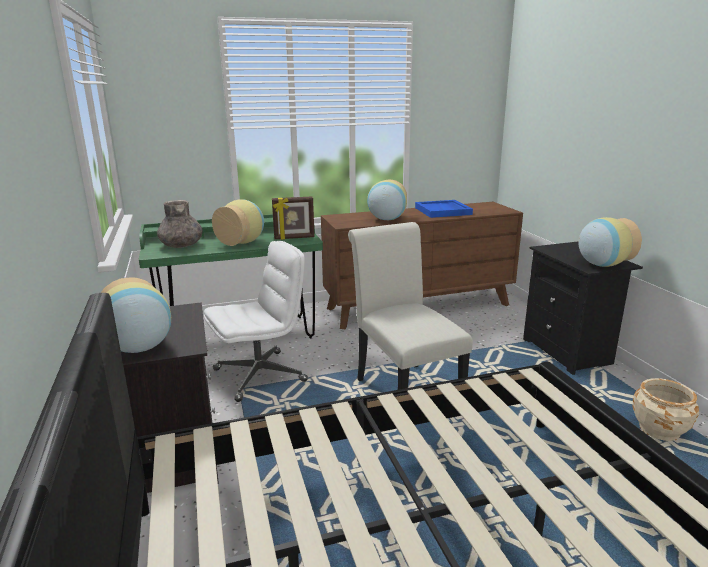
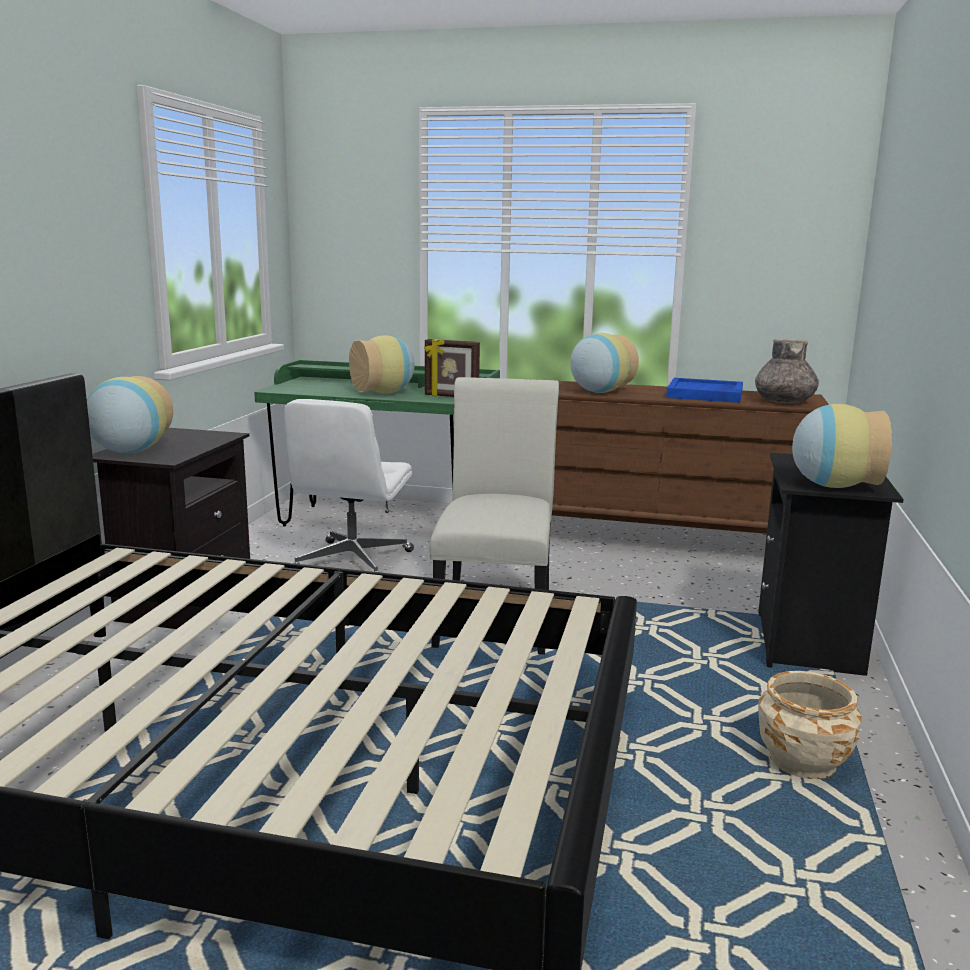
camera: 30 degrees right, 5 degrees down
(182, 245) = (318, 386): grey vase -> grey vase (784, 402)
(260, 375) = (352, 562): white office chair -> white office chair turned 105 degrees clockwise

